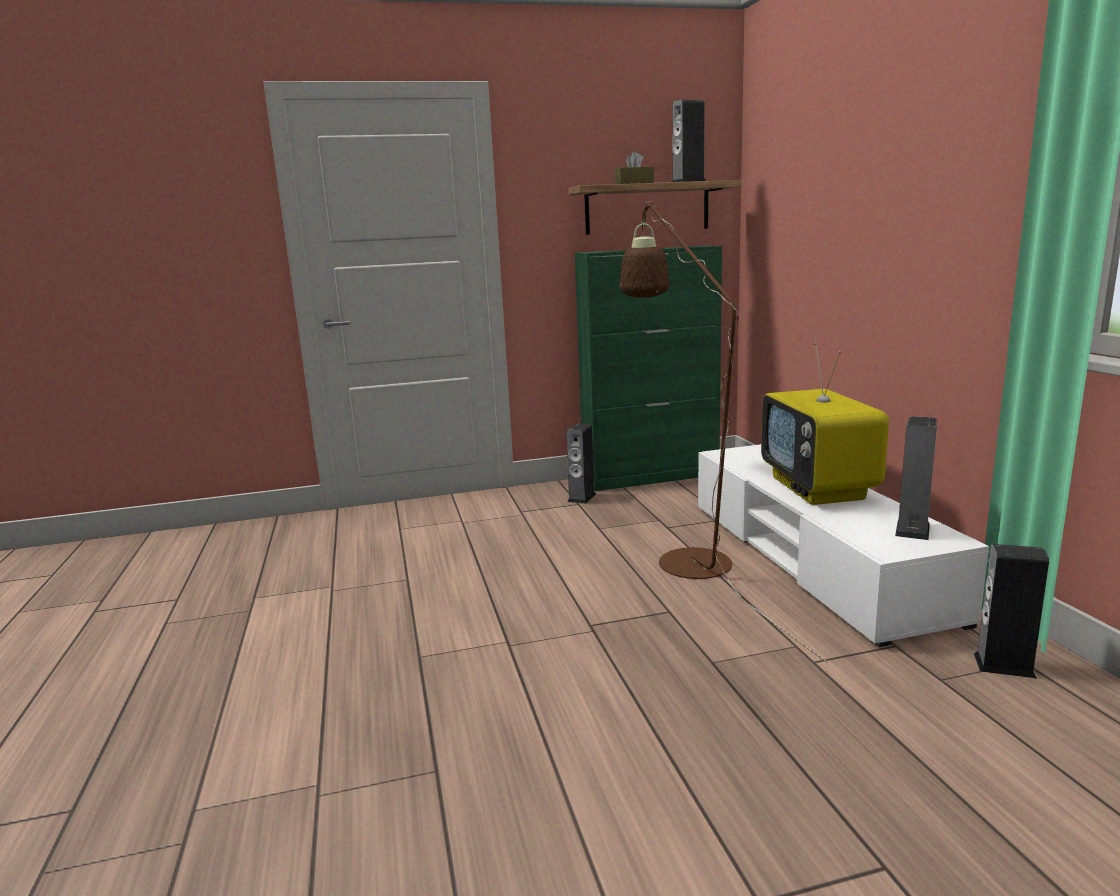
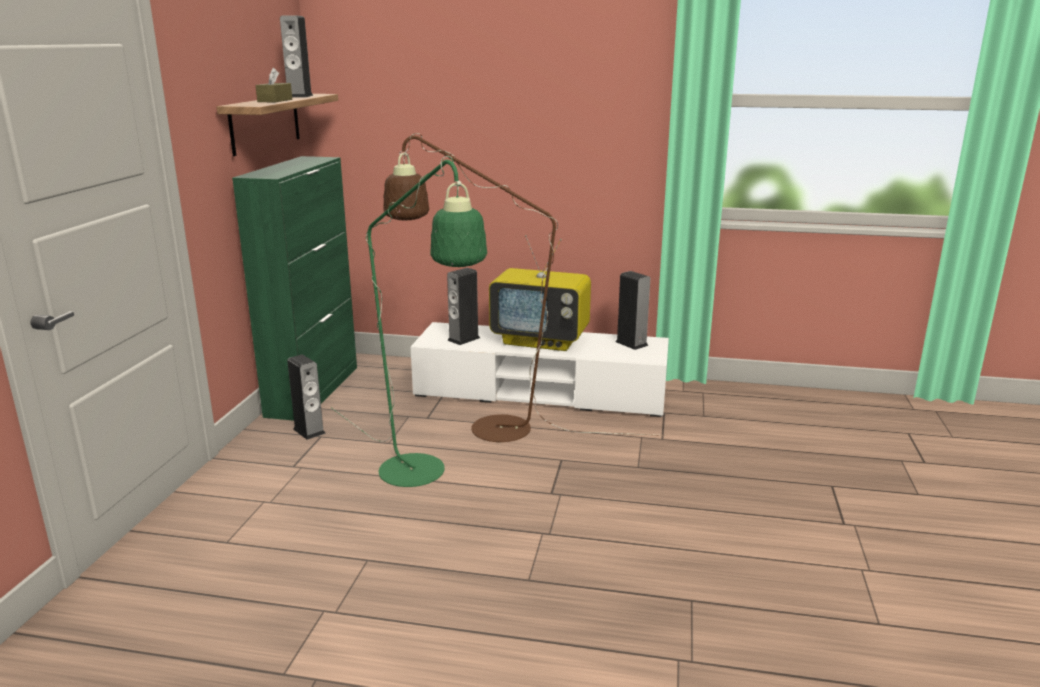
camera: 65 degrees left, 5 degrees up
(555, 558) = (422, 477): none -> green floor lamp
(1004, 665) = (702, 397): speaker -> speaker (463, 339)

